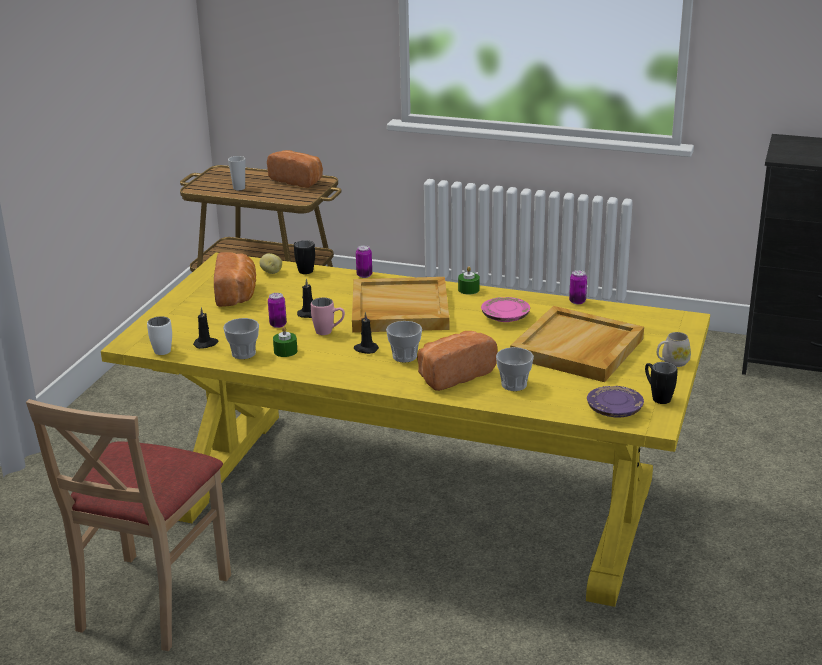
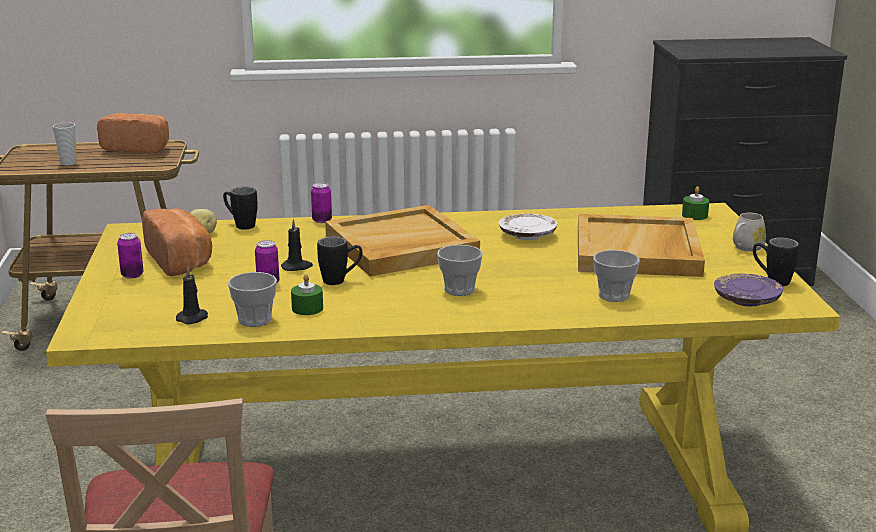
camera: 25 degrees left, 5 degrees down
(162, 348) = (136, 333): white mug -> none
(329, 332) = (341, 280): pink mug -> black mug
(365, 349) = (405, 290): black candle -> none
(453, 374) = (535, 297): bread -> none
(468, 289) = (457, 217): green candle -> green candle (694, 215)
(505, 317) = (527, 235): pink plate -> white plate
(577, 301) = (585, 211): can -> can (132, 275)

